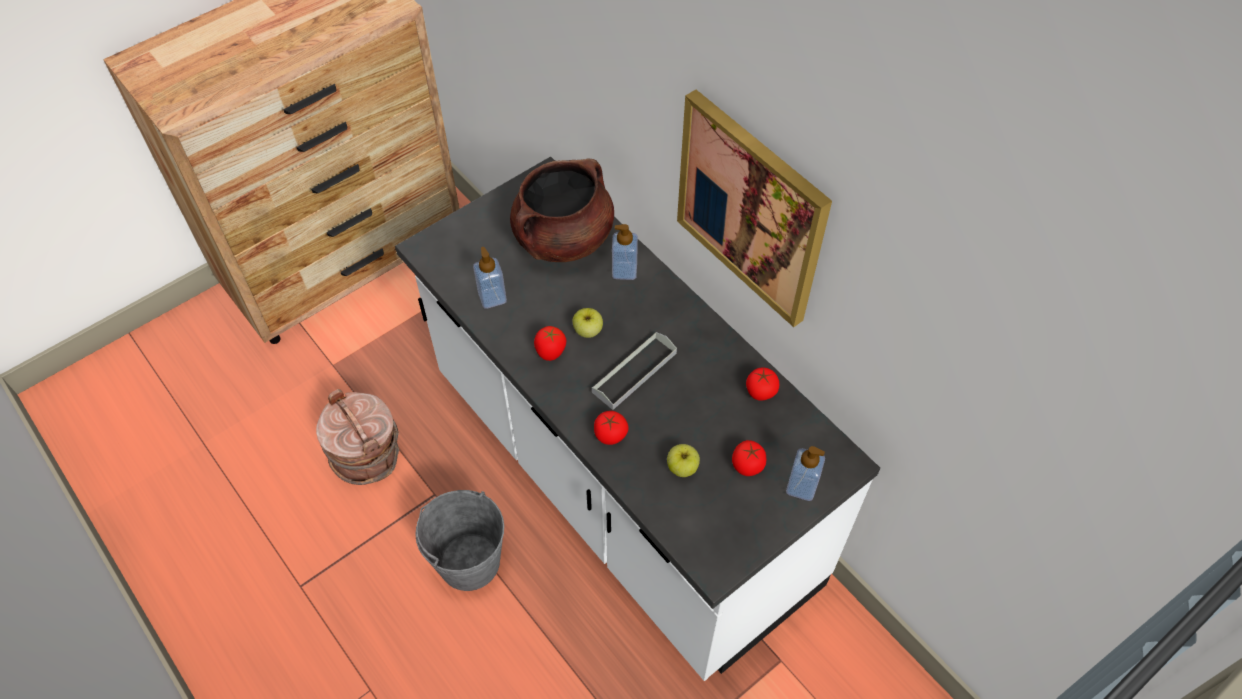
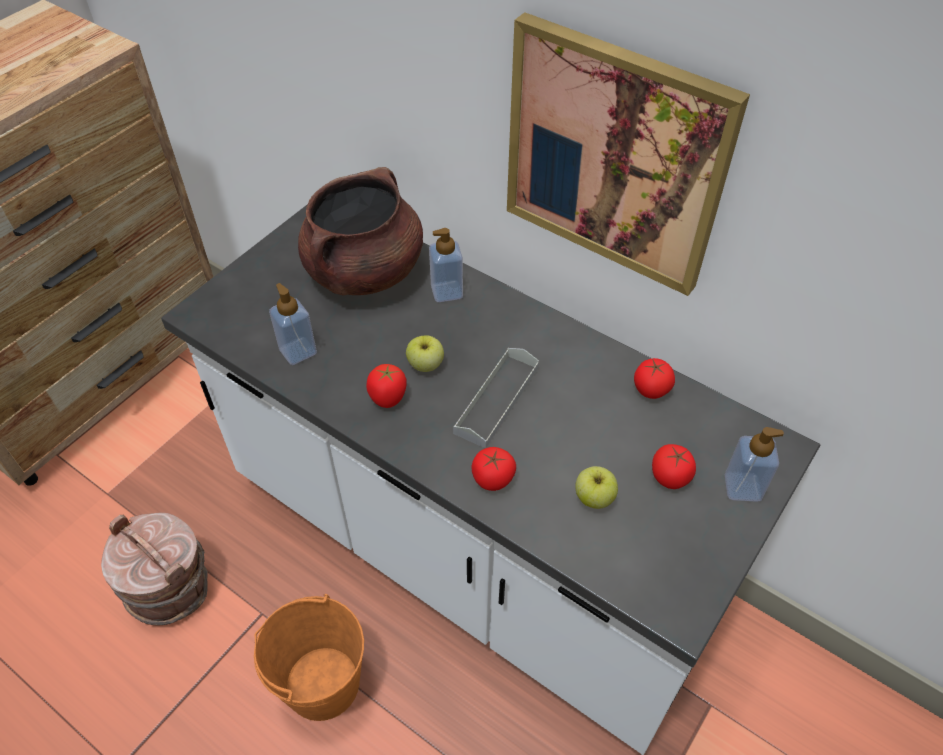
camera: 15 degrees left, 5 degrees down
(469, 561) = (322, 683): grey bucket -> orange bucket

